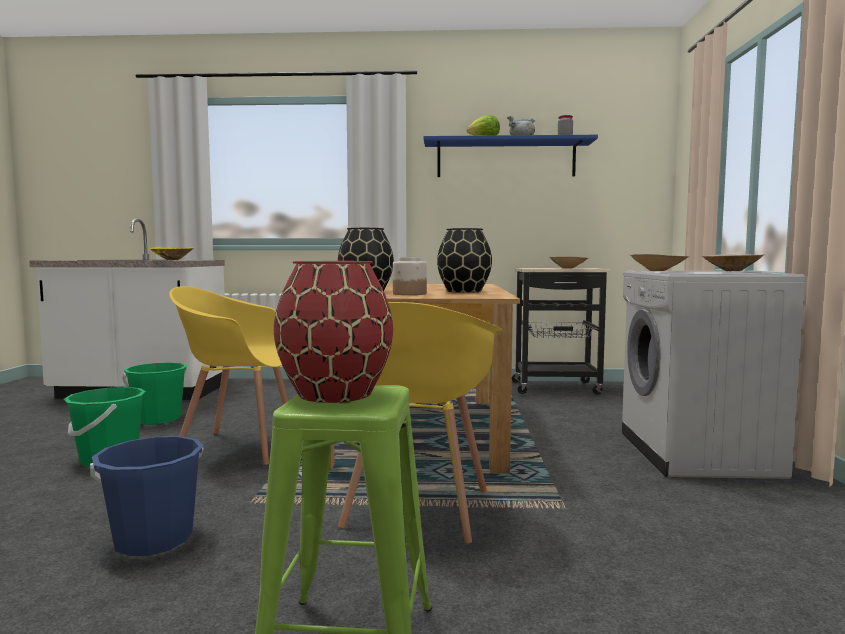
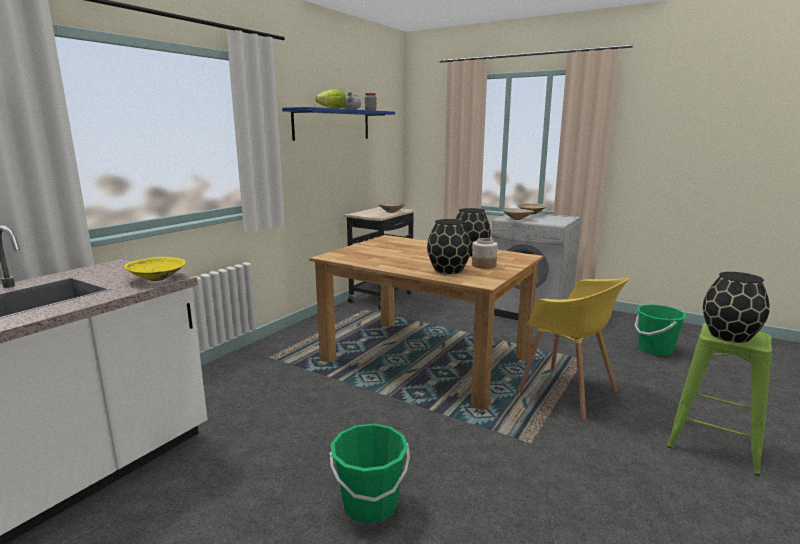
camera: 60 degrees left, 10 degrees up
(153, 539) = (577, 489): blue bucket -> none
(158, 419) = (251, 465): green bucket -> green bucket (655, 349)
(236, 448) = (401, 432): yellow chair -> none
(337, 394) = (729, 335): red vase -> black vase

